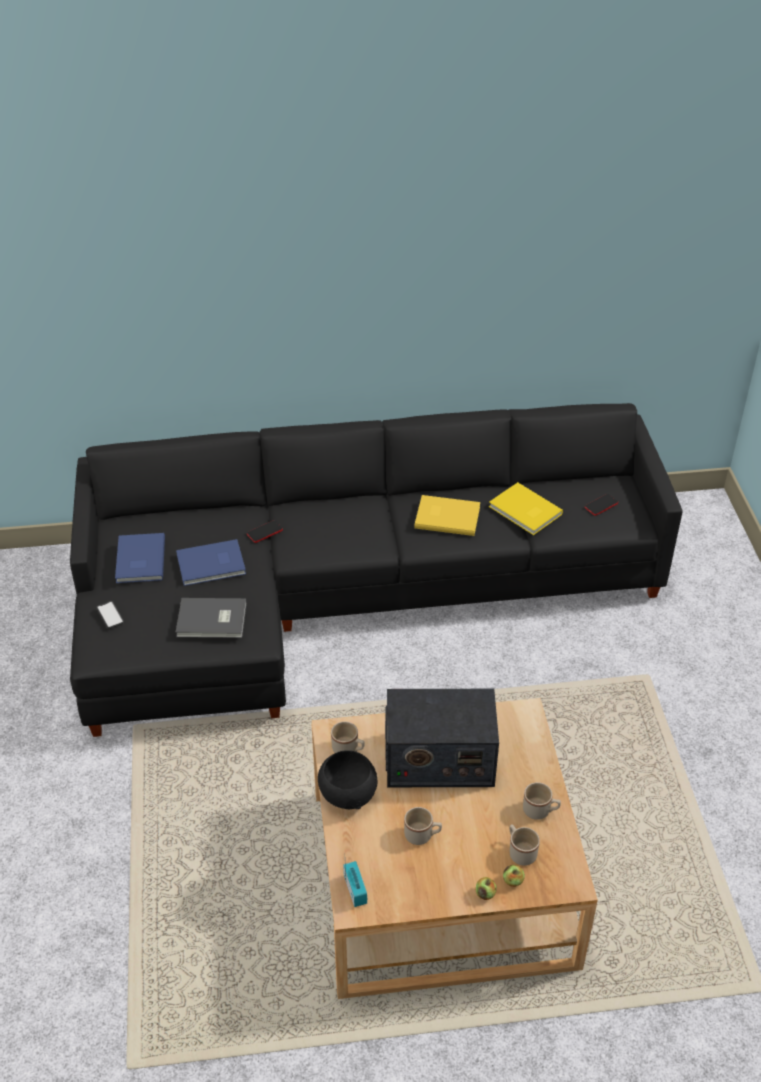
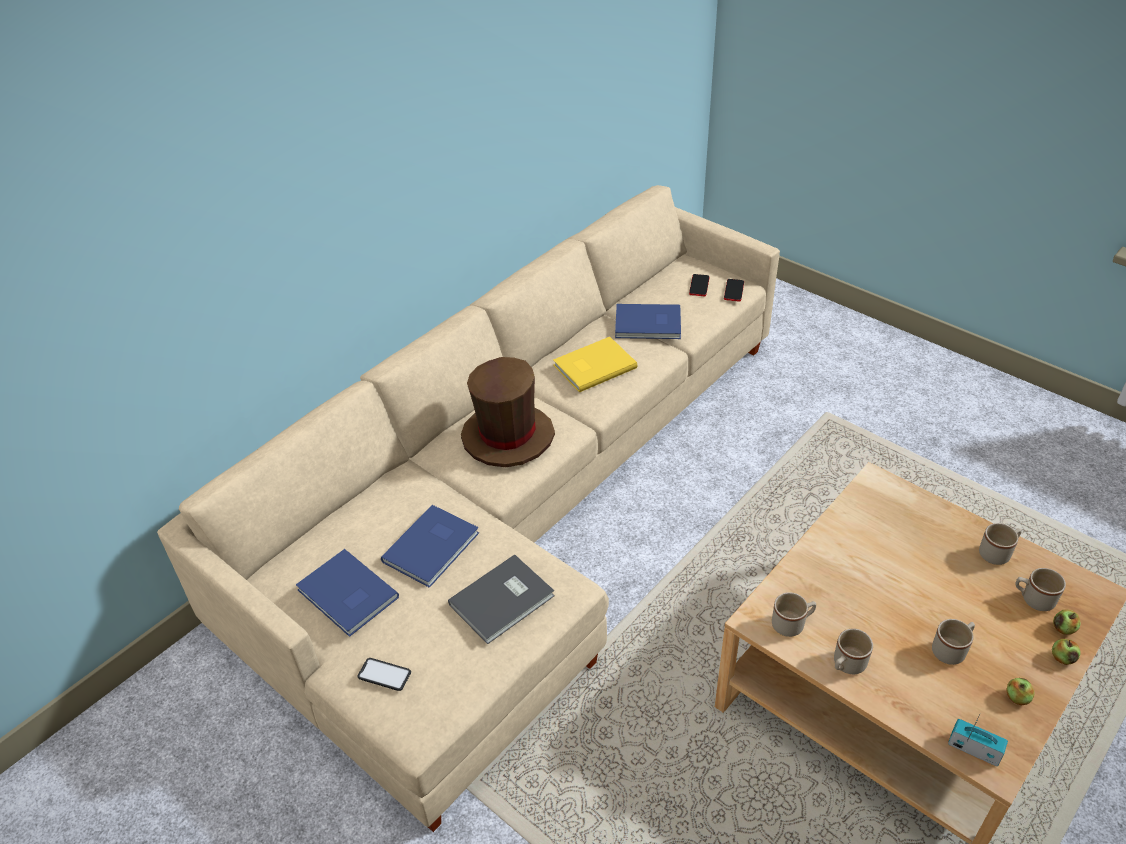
camera: 40 degrees left, 0 degrees up
(264, 532) = (444, 482): phone -> phone (734, 291)
(333, 528) = (507, 437): none -> brown hat
(343, 593) = (514, 509): black sofa -> beige sofa
(347, 794) = (846, 665): black bowl -> beige mug
(422, 888) = (1017, 698): none -> apple
(438, 759) = (871, 572): radio -> none
(525, 511) = (649, 325): yellow book -> blue book

